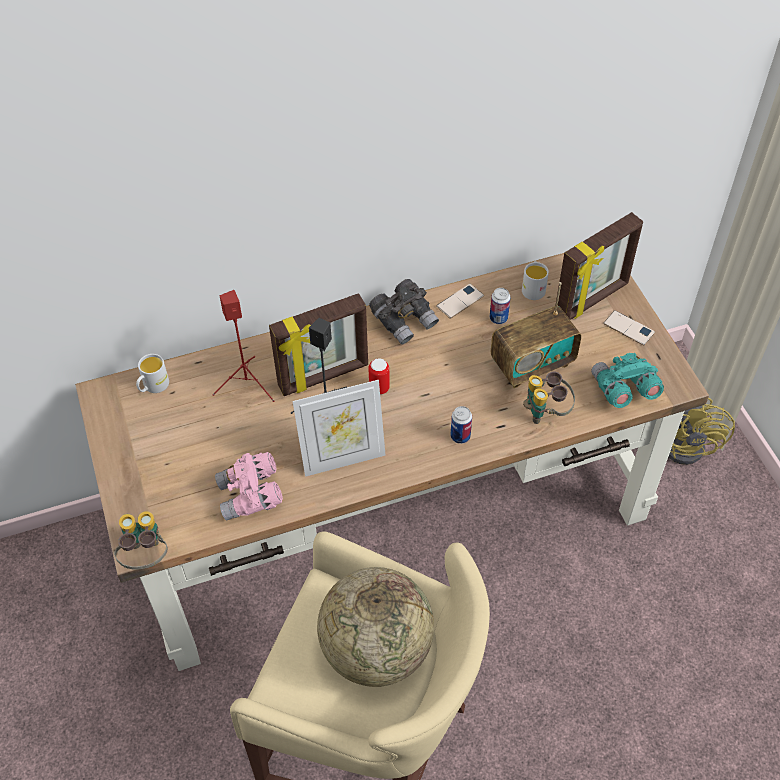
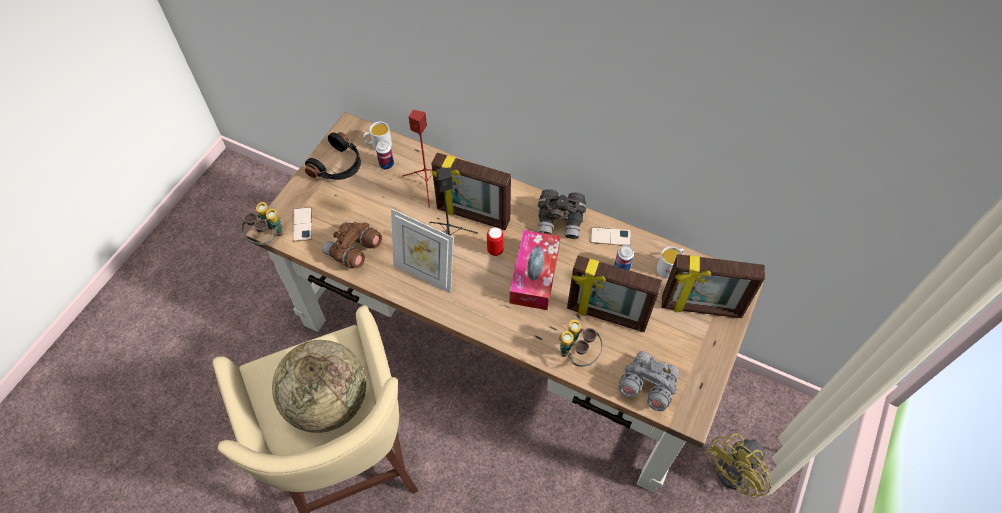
camera: 45 degrees right, 5 degrees up
(135, 436) = (338, 166): none -> black headphones
(251, 496) = (354, 251): pink binoculars -> brown binoculars
(438, 381) = (534, 275): none -> tissue box
(460, 436) = (506, 321): can -> can (386, 164)
(532, 364) = (606, 316): radio -> picture frame
(623, 390) = (646, 386): turquoise binoculars -> grey binoculars
(628, 328) = (703, 349): phone -> phone (302, 224)

